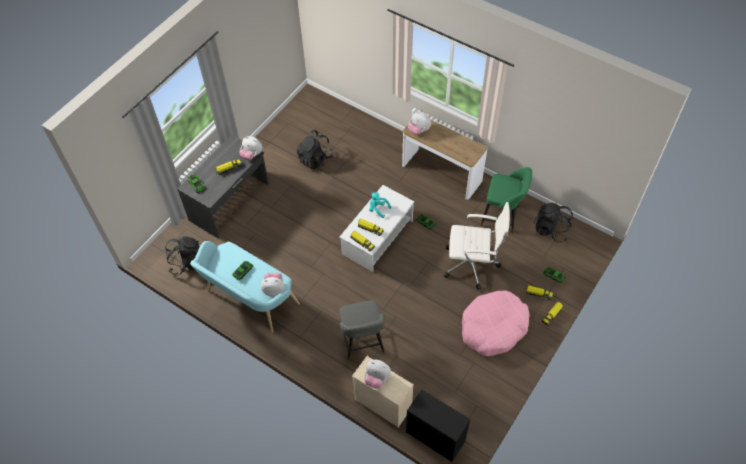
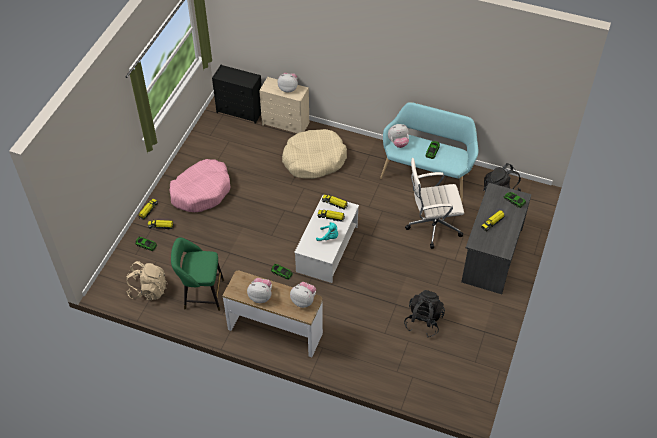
camera: 165 degrees right, 5 degrees down
(252, 155) = (476, 241): plush toy -> plush toy (261, 296)
(363, 343) = (314, 160): grey stool -> beige dog bed
(472, 264) = (227, 240): white office chair -> white office chair (432, 225)
(551, 229) = (148, 290): black backpack -> beige backpack

